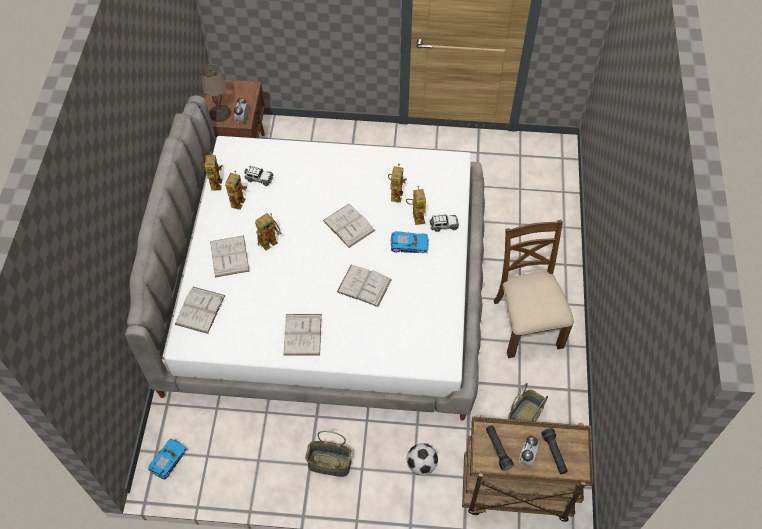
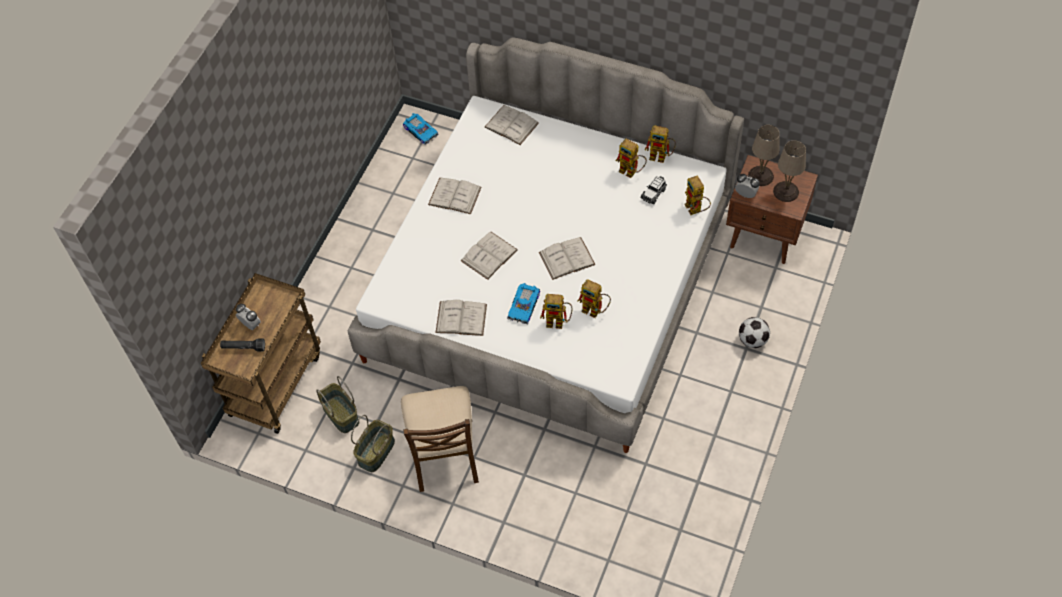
camera: 110 degrees right, 0 degrees up
(229, 256) = (564, 155): white book -> white book (461, 318)
(233, 95) = (786, 192): none -> beige table lamp
(271, 240) = (571, 190): toy robot -> toy robot (695, 210)
(329, 464) = (366, 244): basket -> basket (376, 451)
(421, 464) = (334, 315): football -> football (752, 340)
(444, 225) = (537, 344): toy car -> none
(497, 449) = (268, 305): black flashlight -> none
(526, 323) = (444, 454): brown chair -> brown chair turned 75 degrees clockwise

